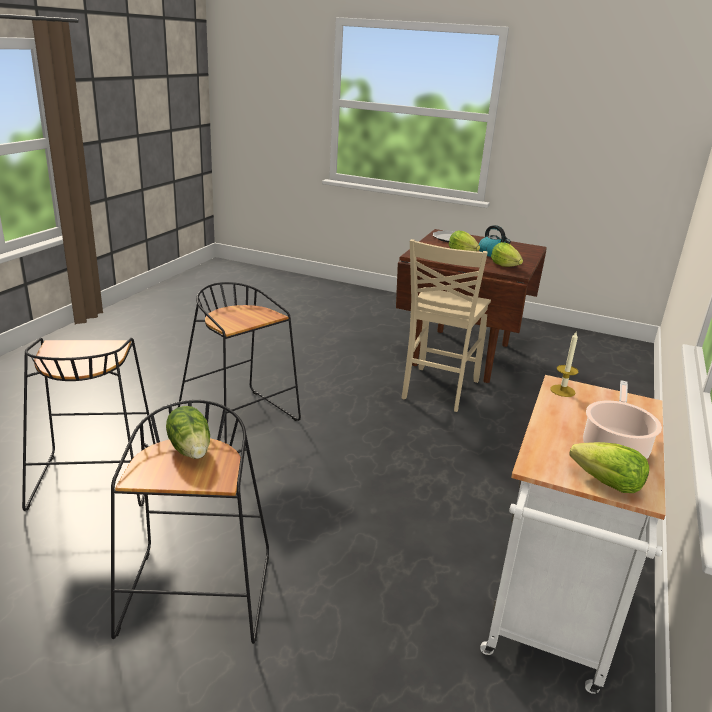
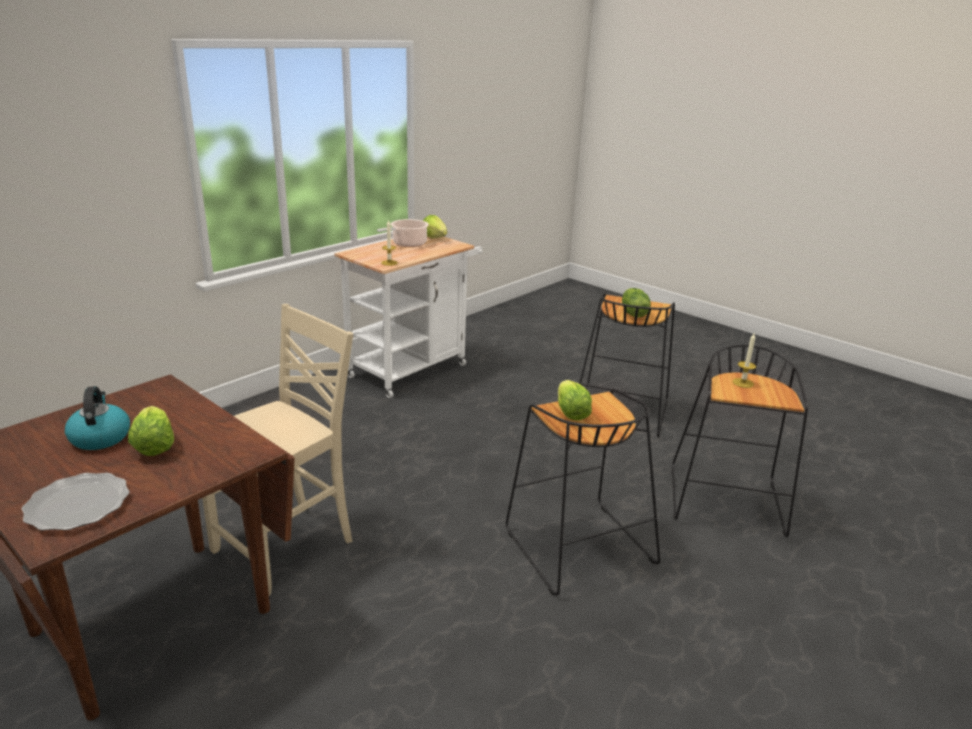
camera: 160 degrees left, 0 degrees up
(87, 359) = (743, 383): none -> candle
(505, 266) = (147, 403): lettuce -> lettuce (571, 413)

